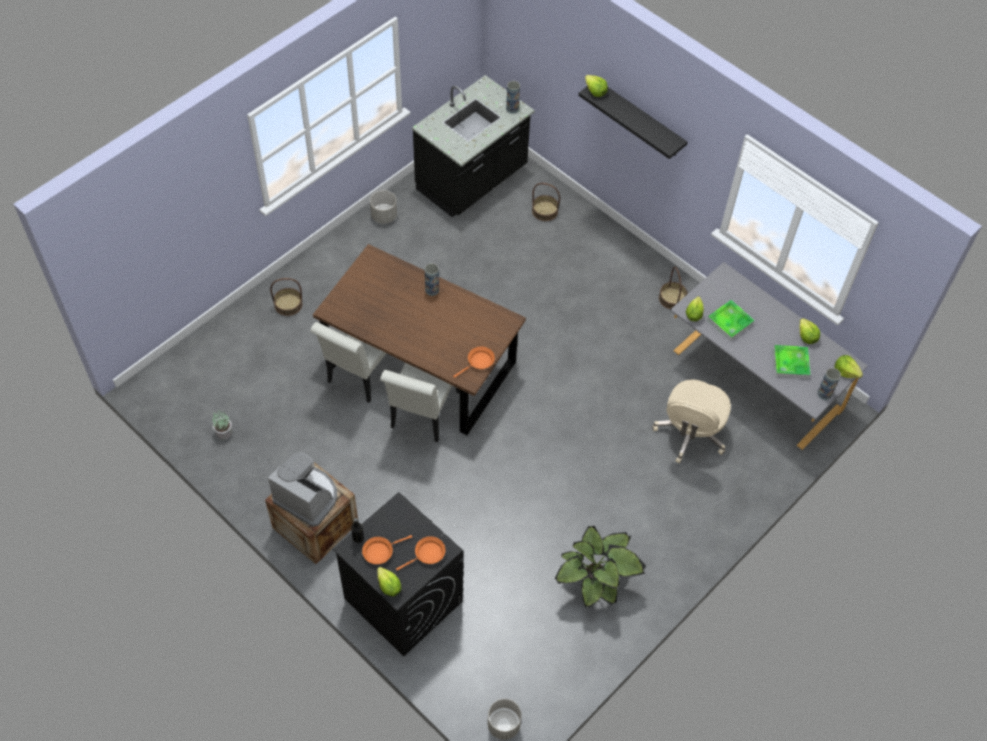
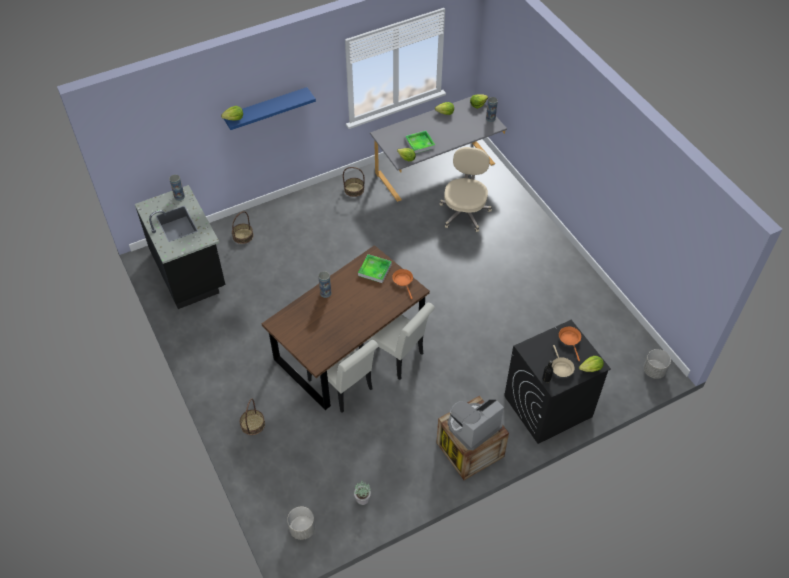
camera: 70 degrees left, 5 degrees down
(380, 551) = (561, 367): orange frying pan -> beige frying pan
(384, 216) = (194, 337): grey planter -> grey planter (302, 529)
(596, 583) = (562, 293): potted plant -> none
(639, 119) = (266, 109): black shelf -> blue shelf
(690, 433) = (464, 212): beige office chair -> beige office chair turned 120 degrees counterclockwise
(791, 363) = (463, 126): tray -> tray (375, 270)

